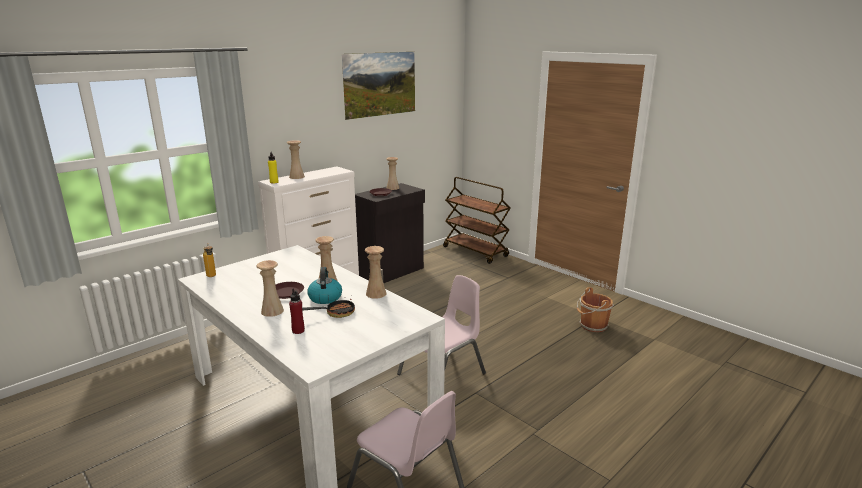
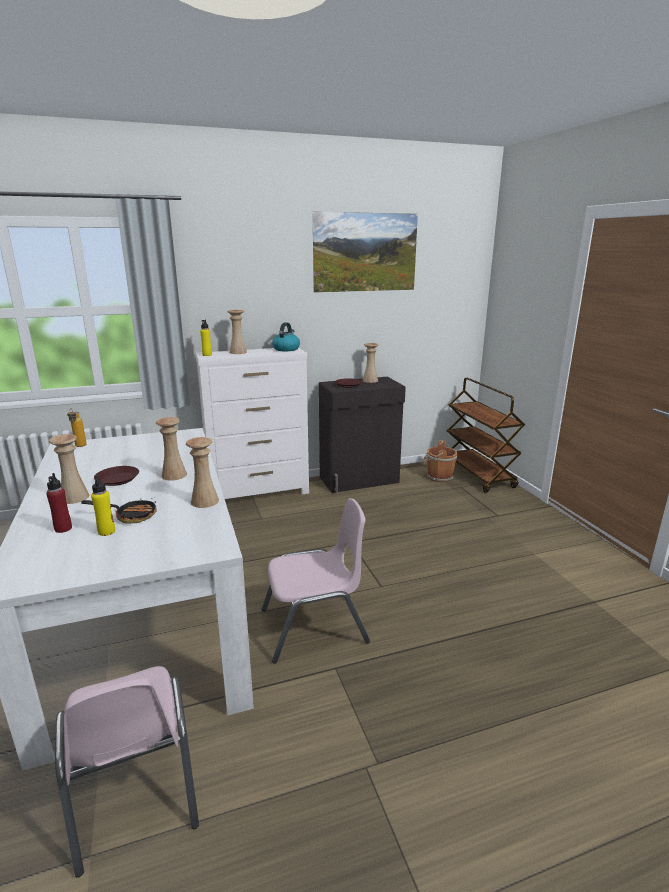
camera: 25 degrees right, 0 degrees up
(325, 297) = (146, 493): kettle -> kettle (286, 349)
(334, 325) = (106, 531): none -> yellow bottle
(592, 326) = (578, 615): brown bucket -> brown bucket (438, 477)

